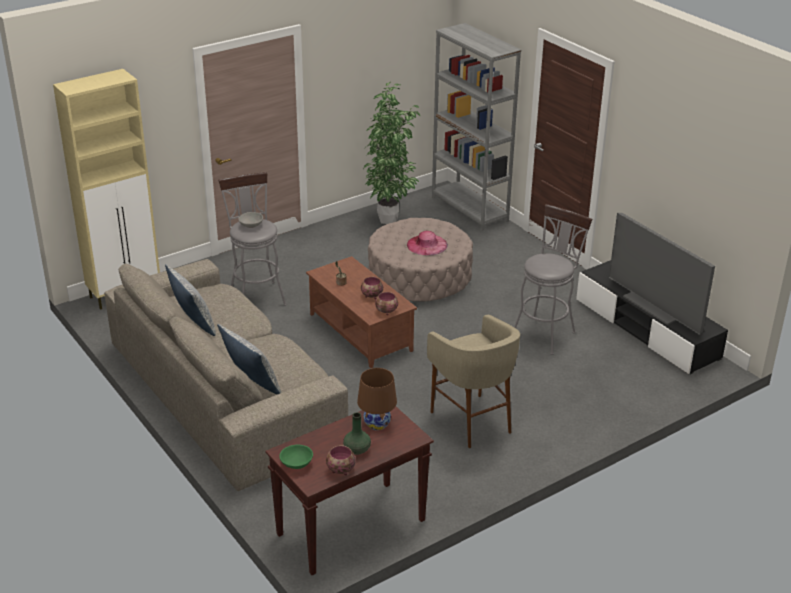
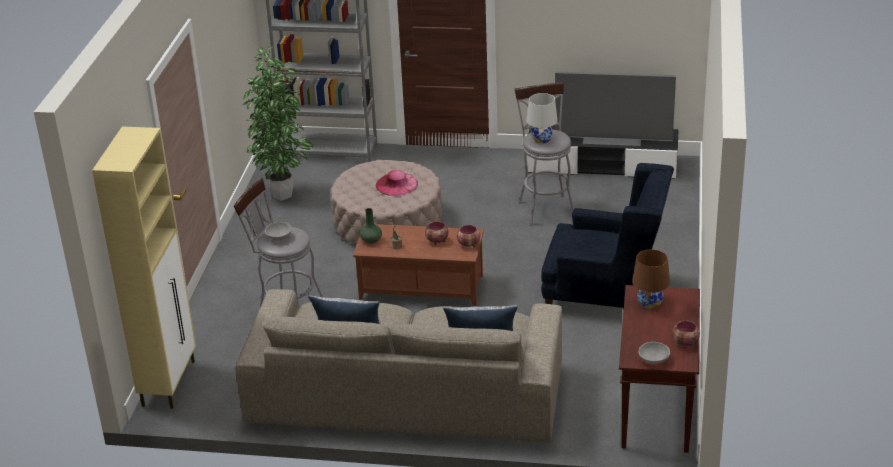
camera: 45 degrees left, 0 degrees up
(296, 464) = (654, 360): green bowl -> grey bowl
(357, 450) = (670, 326): green vase -> green vase (371, 240)
(472, 421) = (606, 293): beige stool -> blue armchair
(543, 262) = (542, 139): none -> white table lamp

